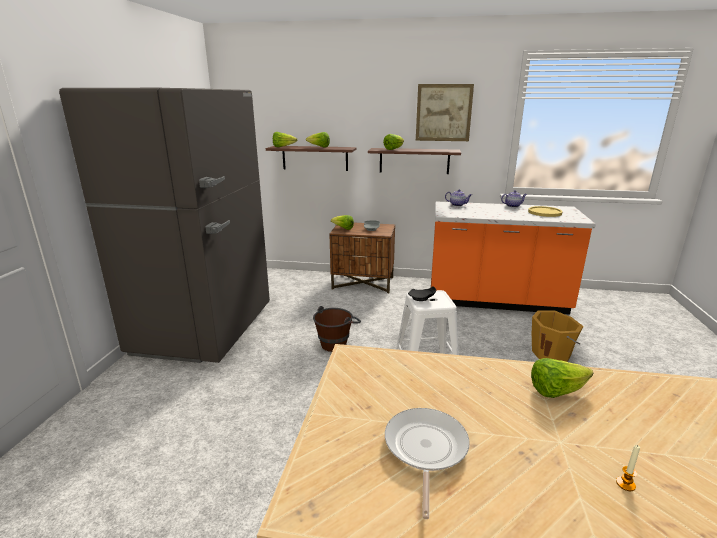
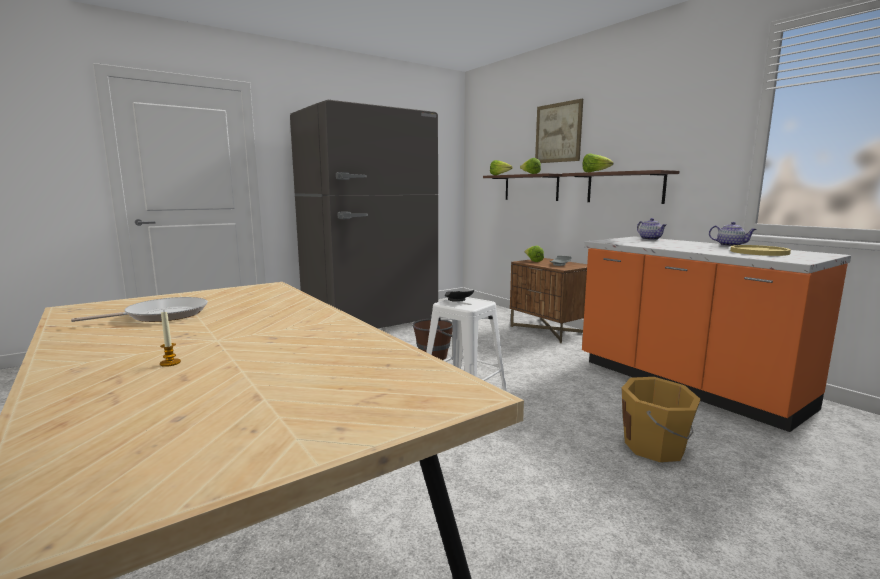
camera: 45 degrees right, 10 degrees down
(443, 113) = (660, 124): picture -> picture (558, 133)
(556, 391) = (309, 329): lettuce -> none

